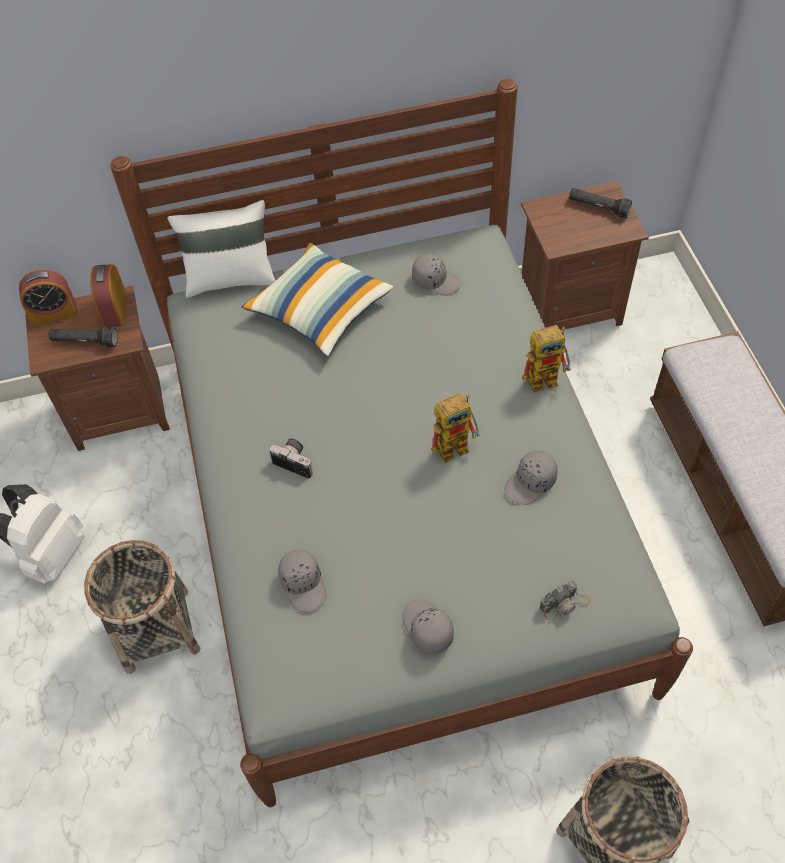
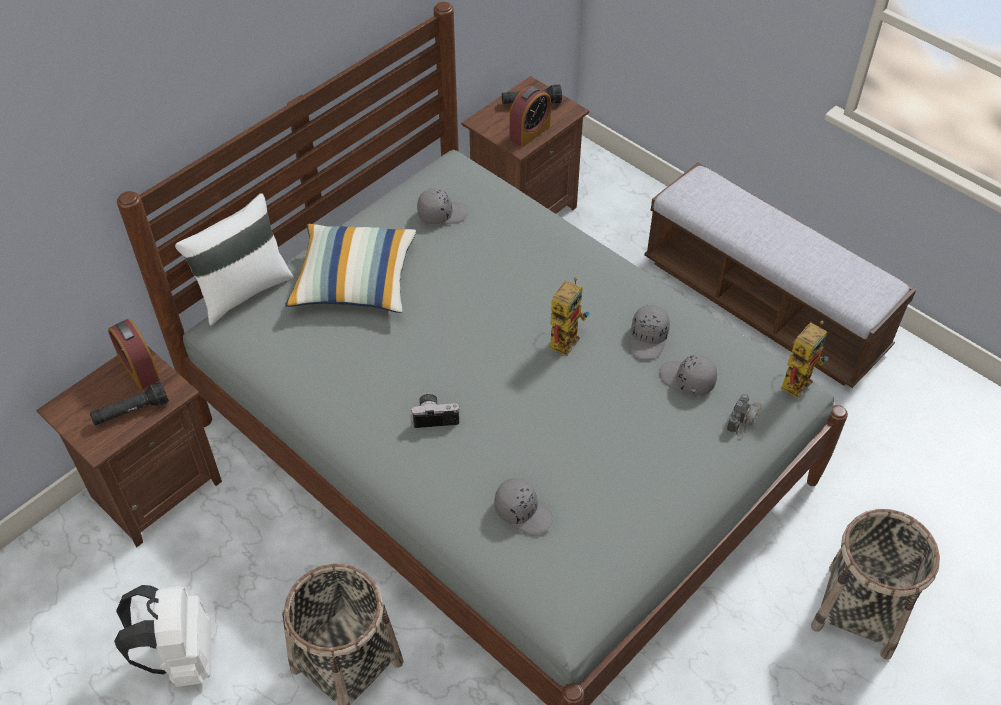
camera: 35 degrees left, 5 degrees down
(54, 313) = (74, 400): alarm clock -> alarm clock (529, 132)
(426, 629) = (653, 492): grey cap -> grey cap (687, 380)
(547, 378) = (597, 252): toy robot -> toy robot (797, 378)

